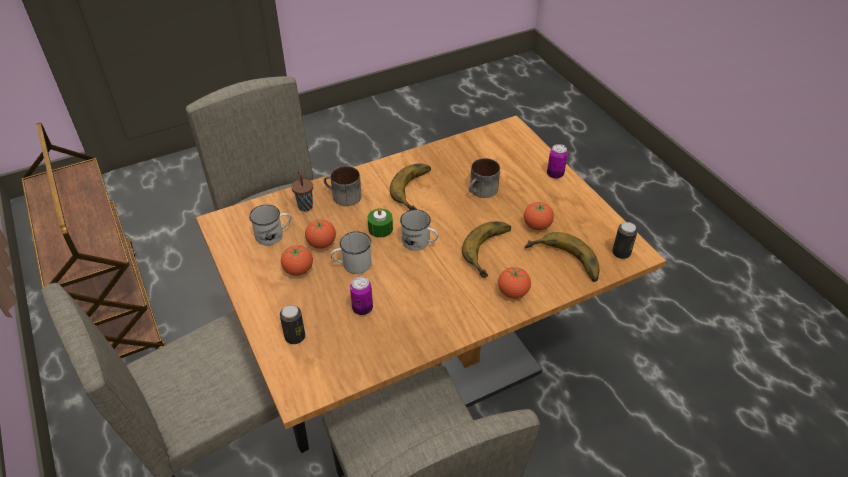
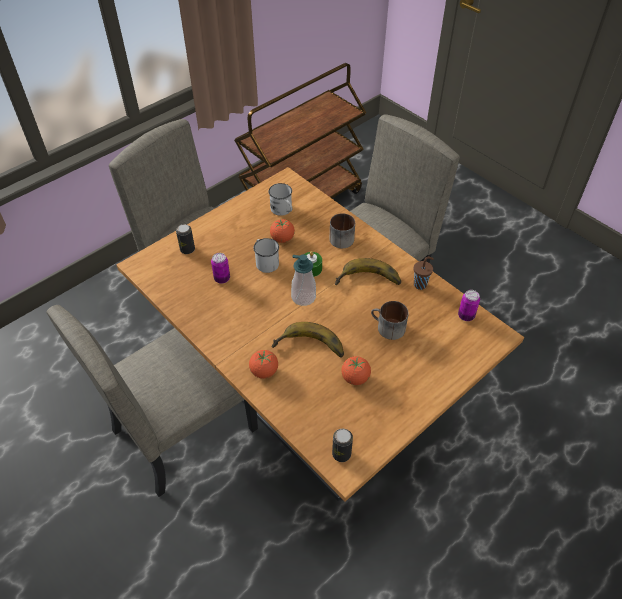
camera: 75 degrees right, 5 degrees up
(298, 270) = (251, 234): tomato -> none
(305, 206) = (321, 218): brown cup -> brown cup (420, 284)
(420, 242) = (303, 297): white mug -> soap dispenser
(555, 174) = (439, 383): can -> can (466, 316)
(563, 263) = (311, 405): banana -> none

